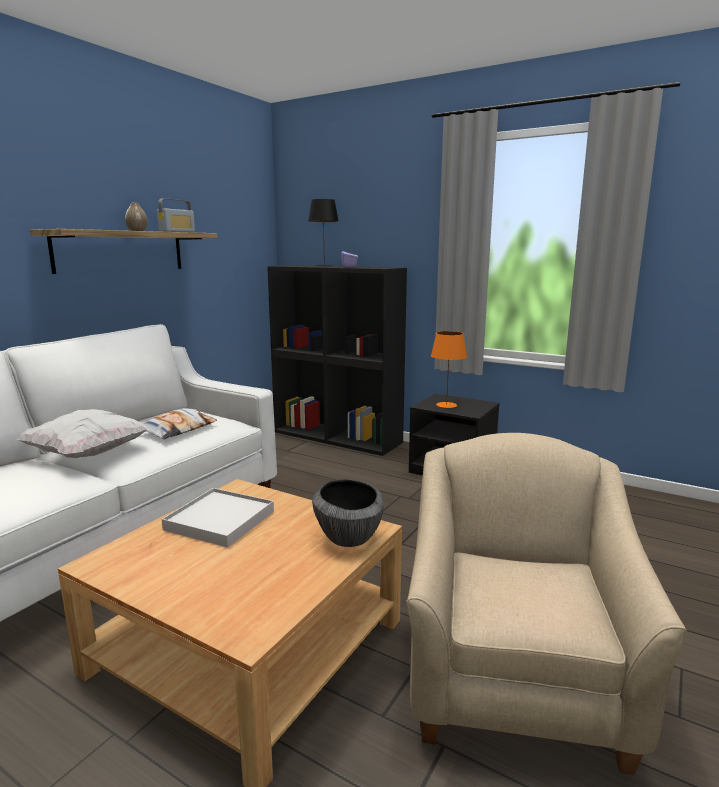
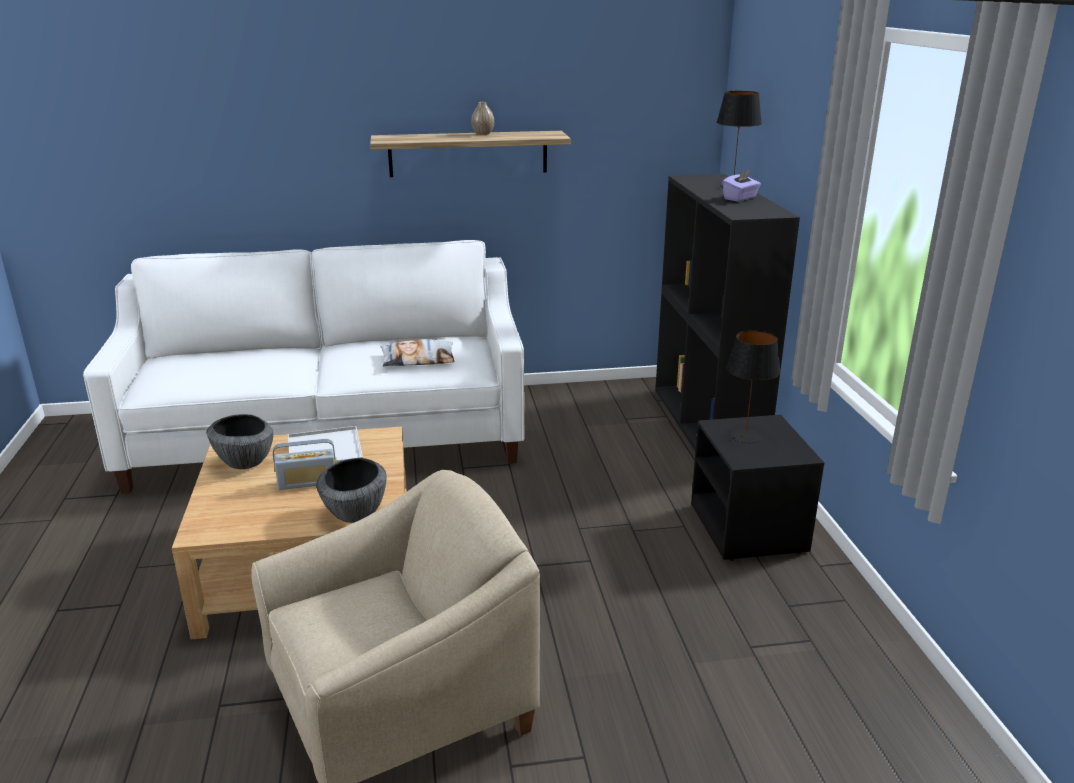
camera: 50 degrees right, 10 degrees up
(88, 454) = (334, 359): white pillow -> none
(152, 563) = (245, 463): none -> bowl
(177, 232) = (519, 137): radio -> radio (307, 482)
(447, 405) = (746, 436): orange table lamp -> black table lamp

